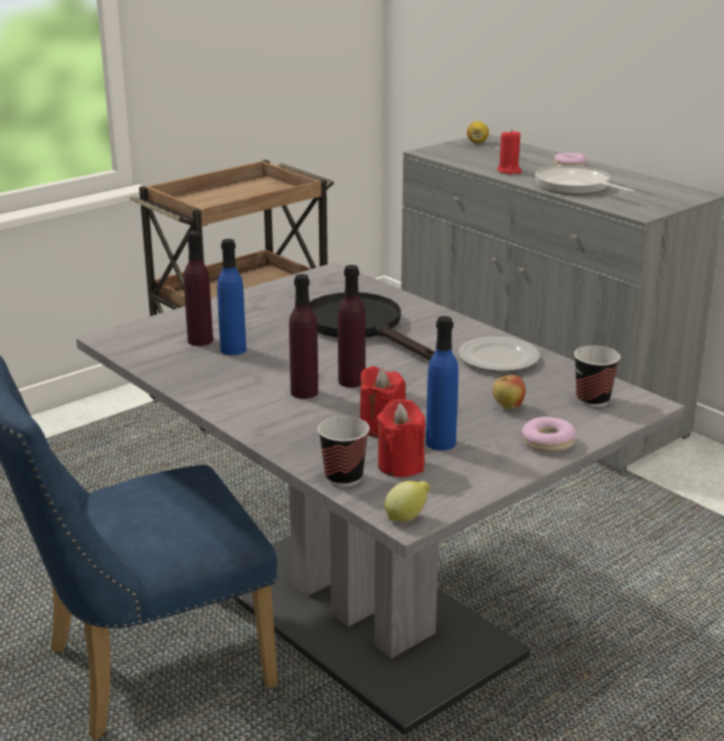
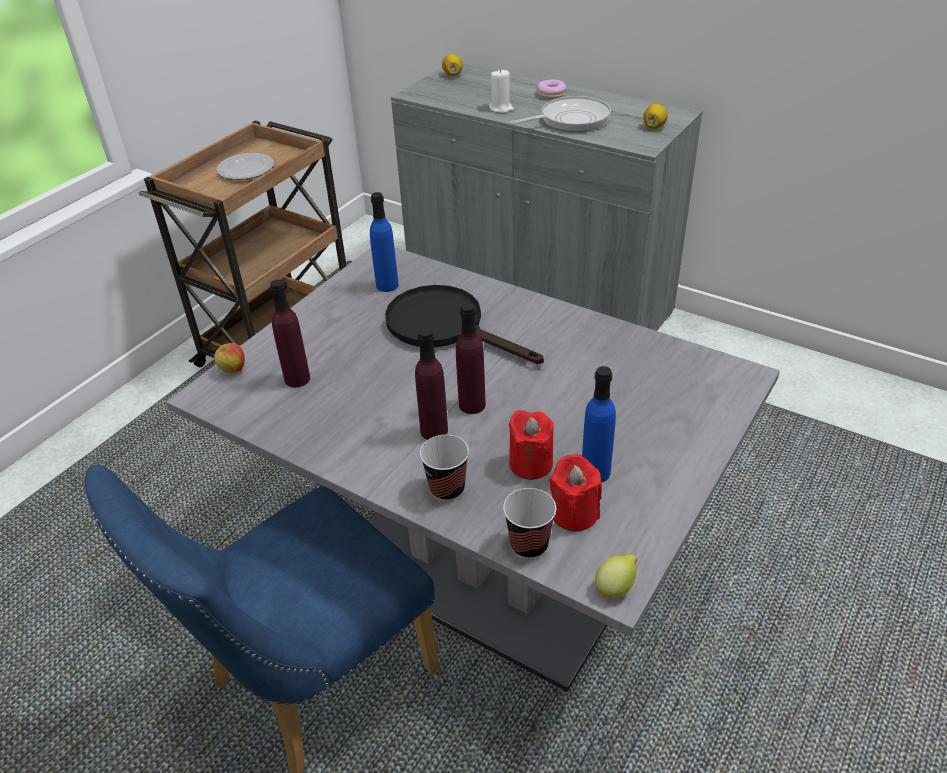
camera: 15 degrees left, 15 degrees up
(233, 349) = (336, 385): blue bottle -> blue bottle (387, 285)
(499, 359) = (592, 344): plate -> plate (246, 170)
(507, 407) = (631, 408): apple -> apple (233, 370)
(509, 171) = (501, 108): red candle -> white candle
(547, 442) = (690, 448): donut -> none
(575, 187) = (570, 120): frying pan -> frying pan turned 120 degrees clockwise
(592, 400) = (700, 381): cup -> cup (447, 489)
(662, 201) = (654, 127): none -> lemon

